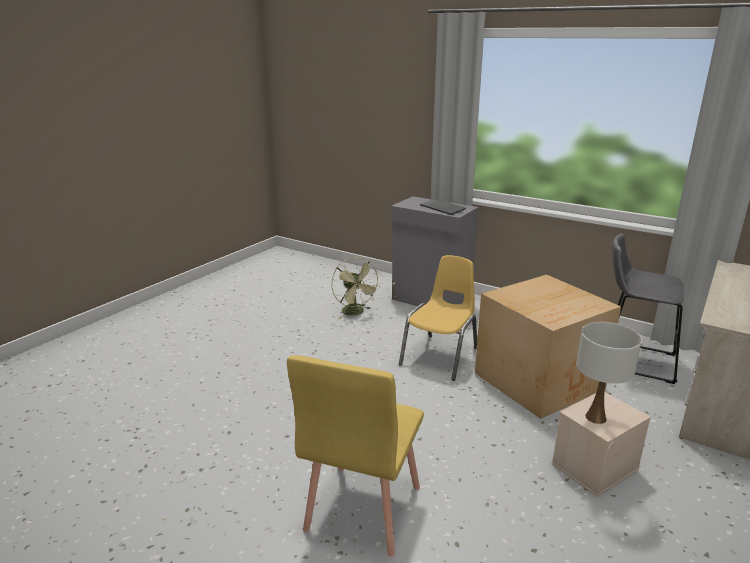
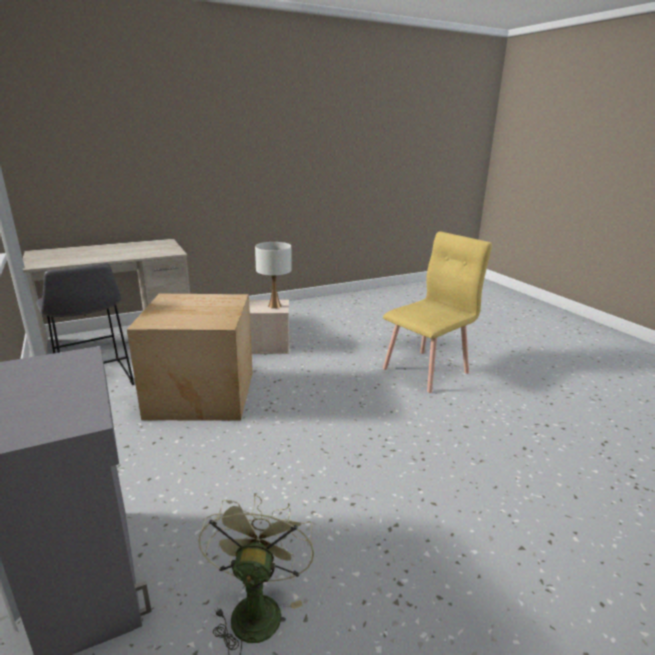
camera: 150 degrees left, 0 degrees up
(440, 356) = (245, 451): yellow chair -> none
(443, 208) = (53, 378): keyboard -> none

